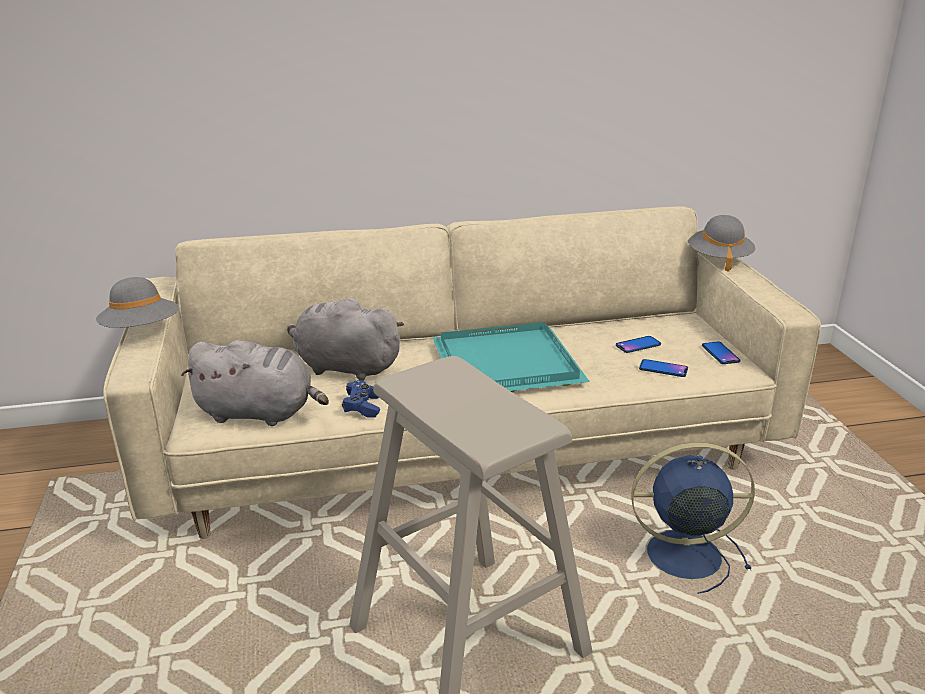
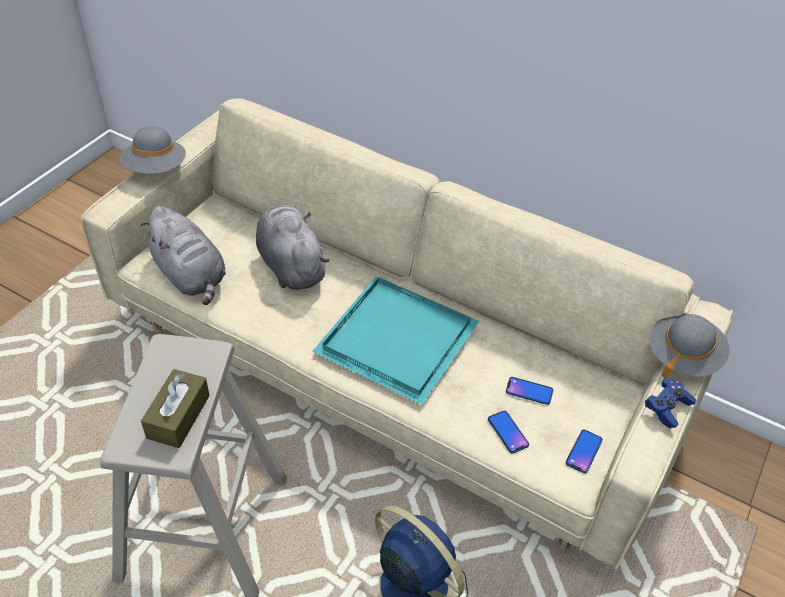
camera: 40 degrees right, 20 degrees up
(363, 406) = (252, 314): blue game controller -> blue game controller (667, 407)
(498, 407) = (178, 416): none -> brown tissue box

